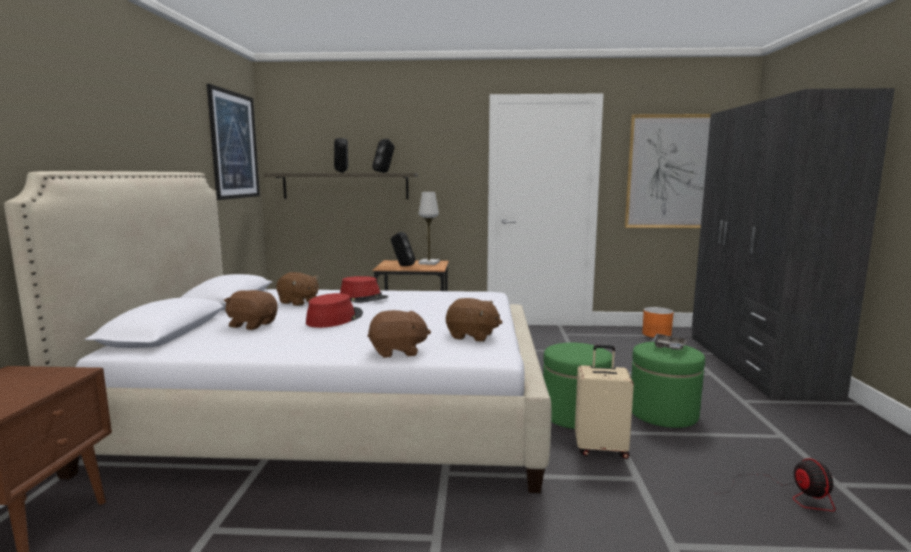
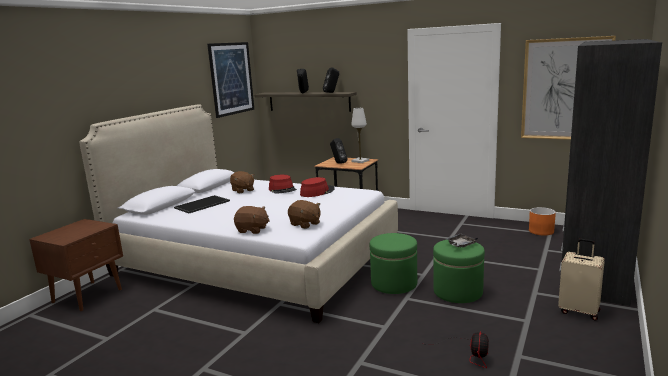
camera: 25 degrees right, 5 degrees up
(252, 325) = (202, 205): brown plush toy -> tray
(334, 318) = (247, 204): red hat -> red hat (317, 192)
(601, 448) = (384, 306): beige suitcase -> beige suitcase (579, 311)

